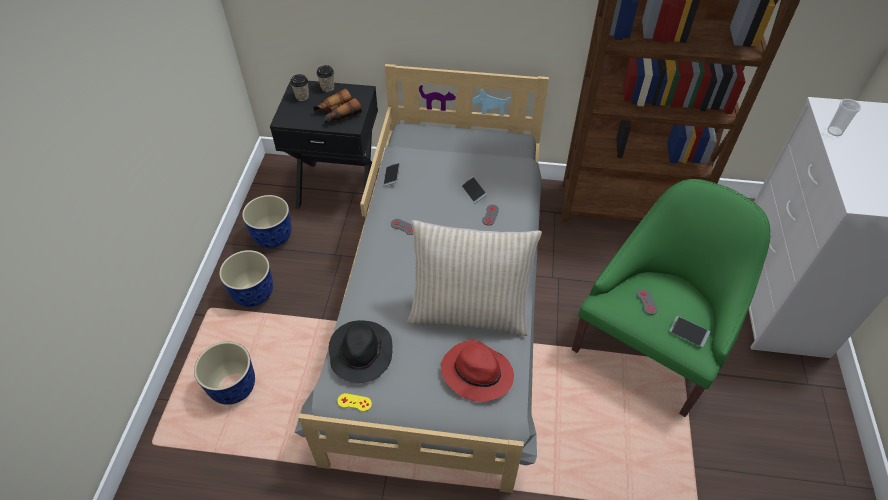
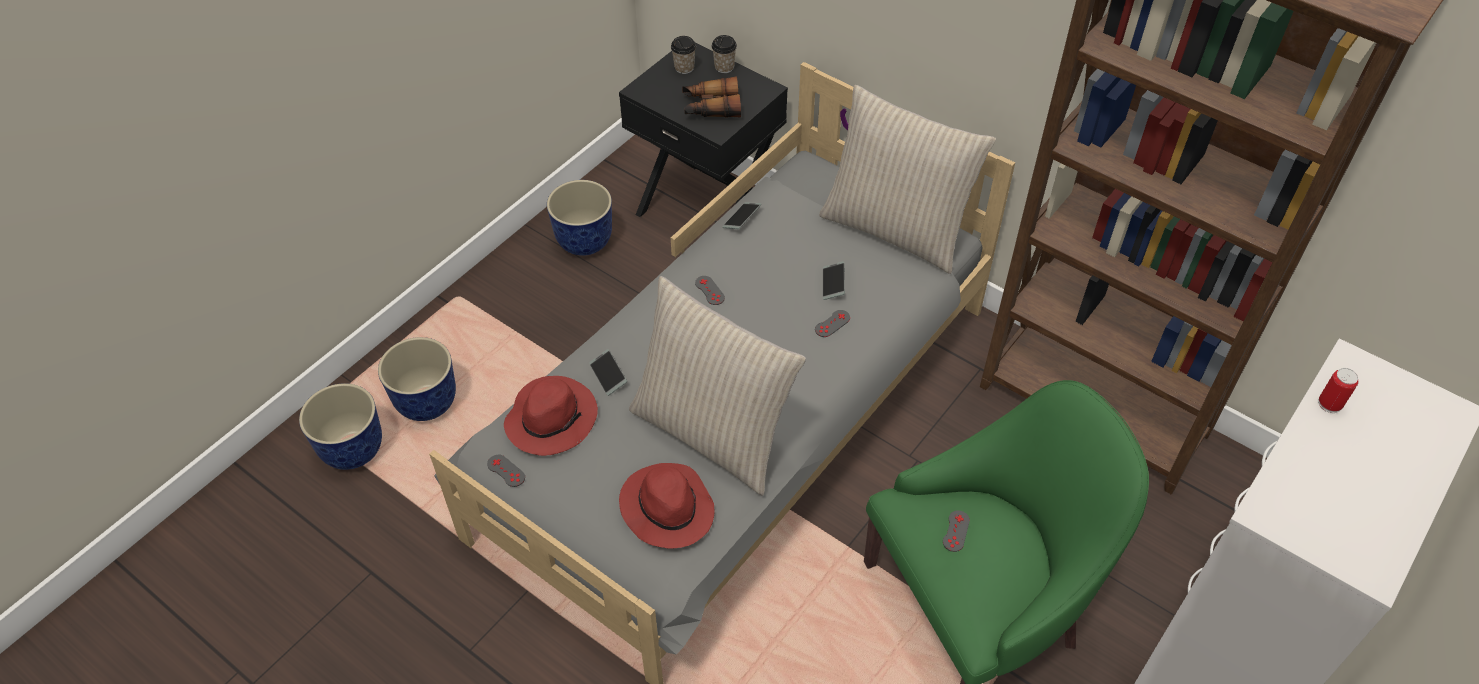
camera: 30 degrees right, 0 degrees up
(254, 294) = (518, 302): planter -> planter (354, 449)
(354, 402) = (506, 471): yellow game controller -> grey game controller
(360, 352) = (552, 418): black hat -> red hat
(485, 146) = (895, 229): none -> beige pillow
(688, 333) = (980, 598): phone -> phone (608, 375)
(834, 131) = (1329, 404): cup -> can

